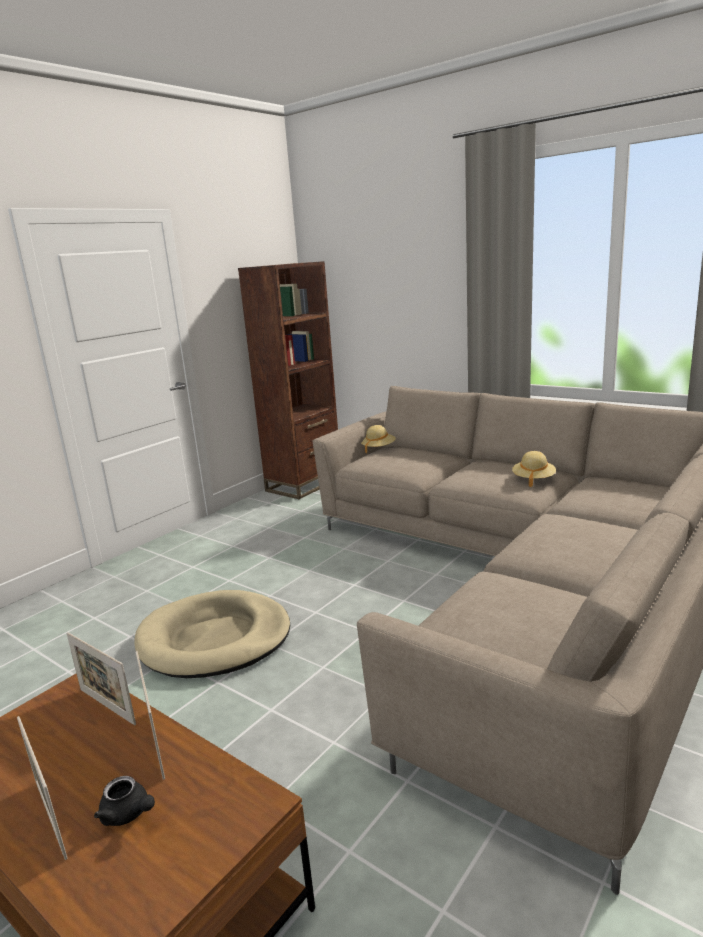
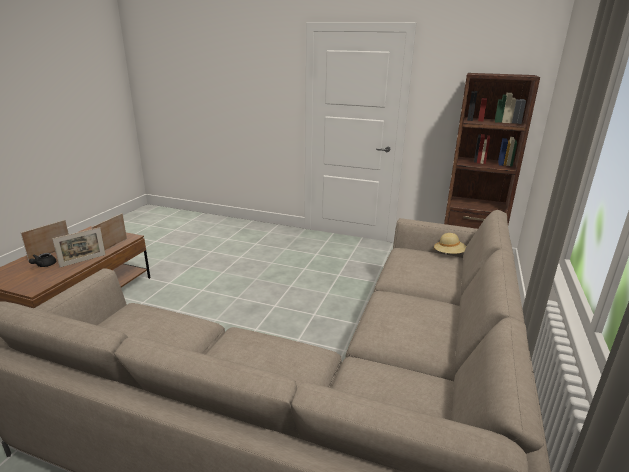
camera: 70 degrees right, 5 degrees up
(214, 639) = (240, 279): beige dog bed -> none
(533, 479) = (410, 339): beige hat -> none

